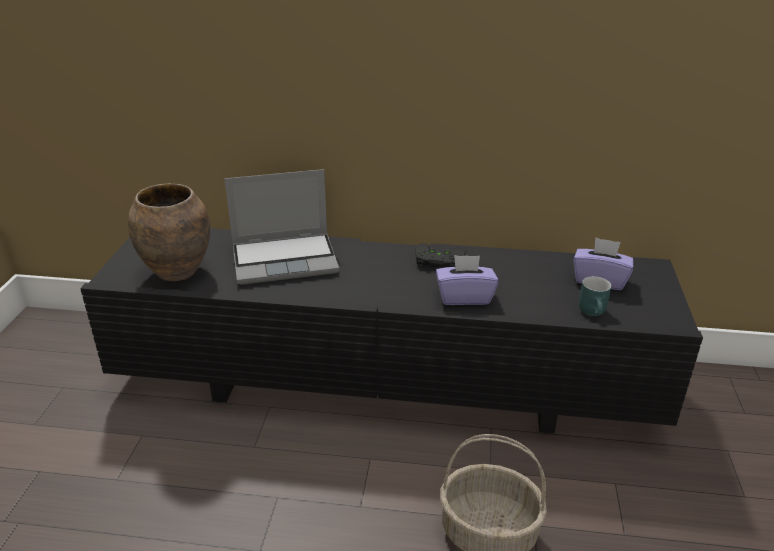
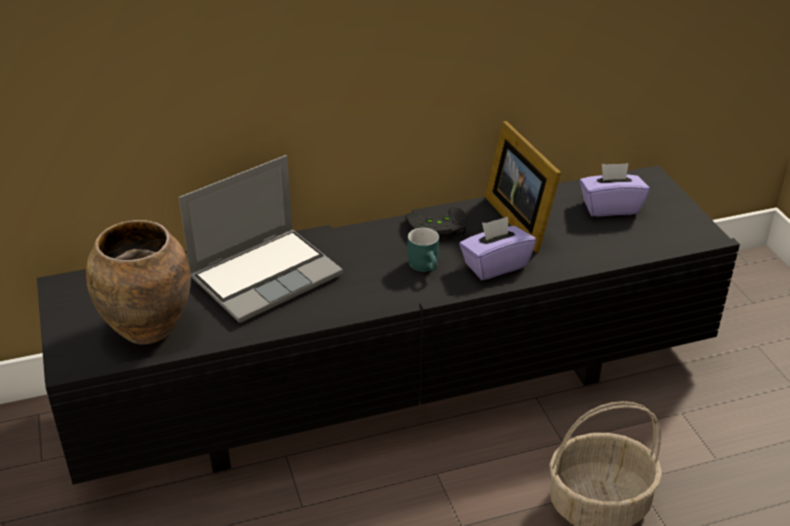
camera: 25 degrees left, 5 degrees up
(513, 270) = (521, 218): none -> picture frame
(594, 312) = (629, 245): turquoise mug -> turquoise mug (427, 266)

